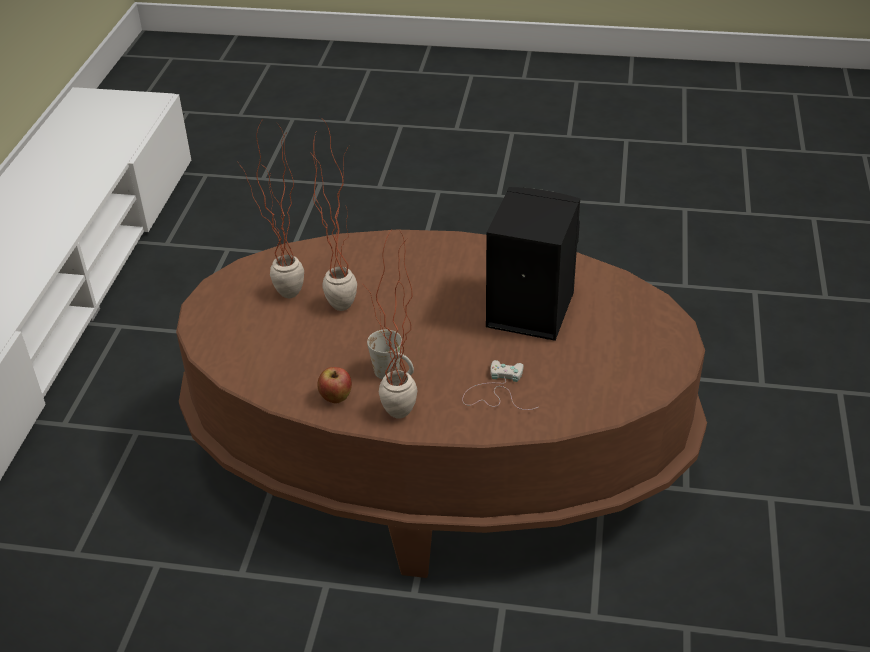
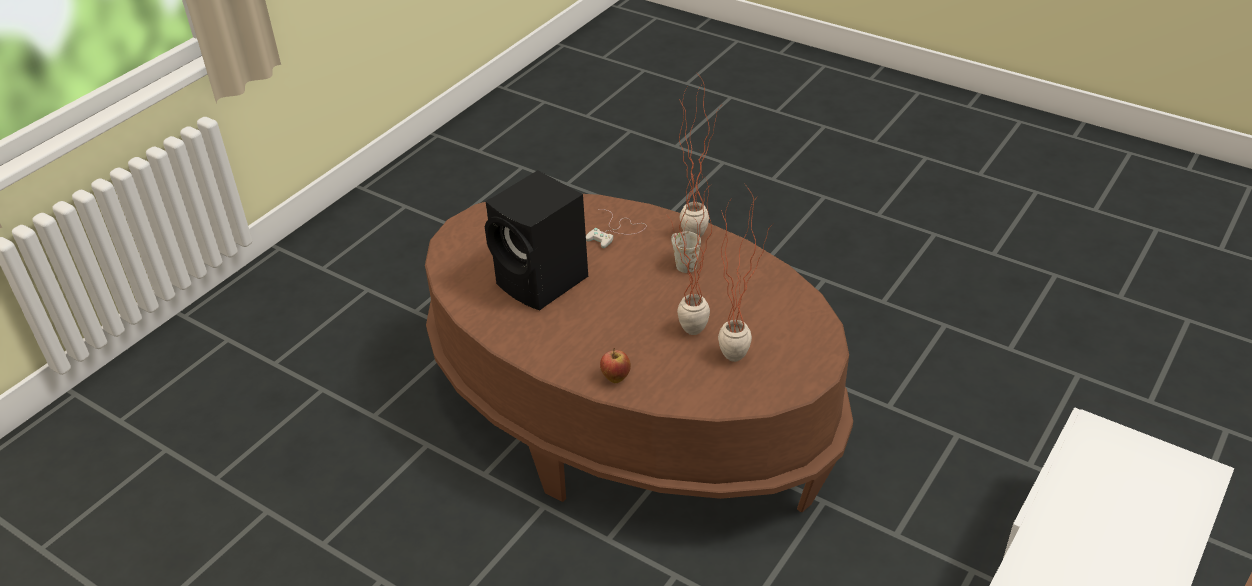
camera: 155 degrees left, 0 degrees up
(336, 399) = (734, 258): apple -> apple (615, 378)

